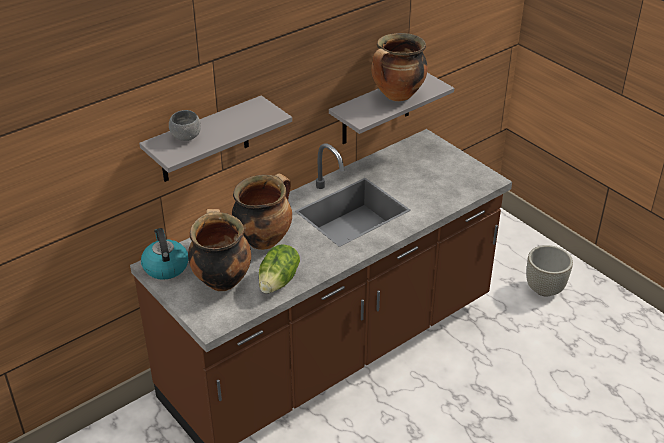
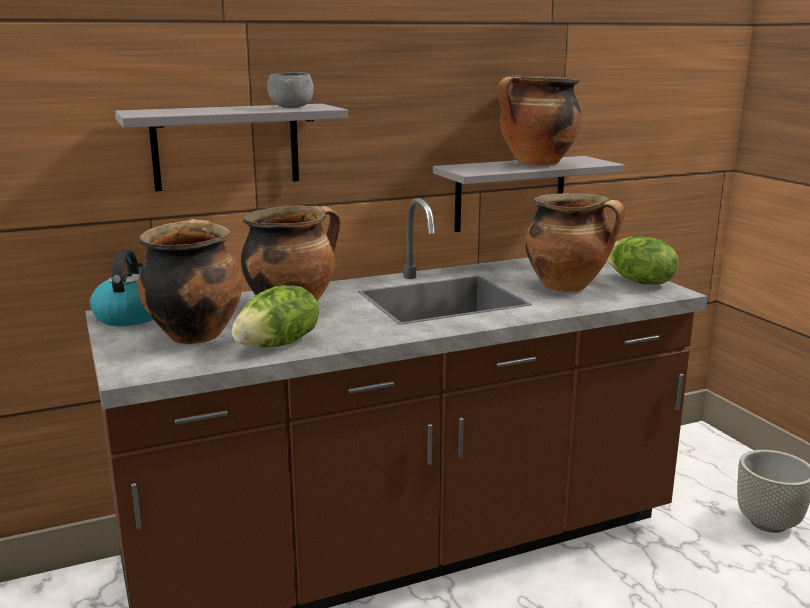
camera: 15 degrees right, 20 degrees down
(186, 136) = (182, 110): grey bowl -> grey bowl (291, 107)
(426, 183) = (568, 286): none -> cooking pot
(468, 170) = (638, 281): none -> lettuce

